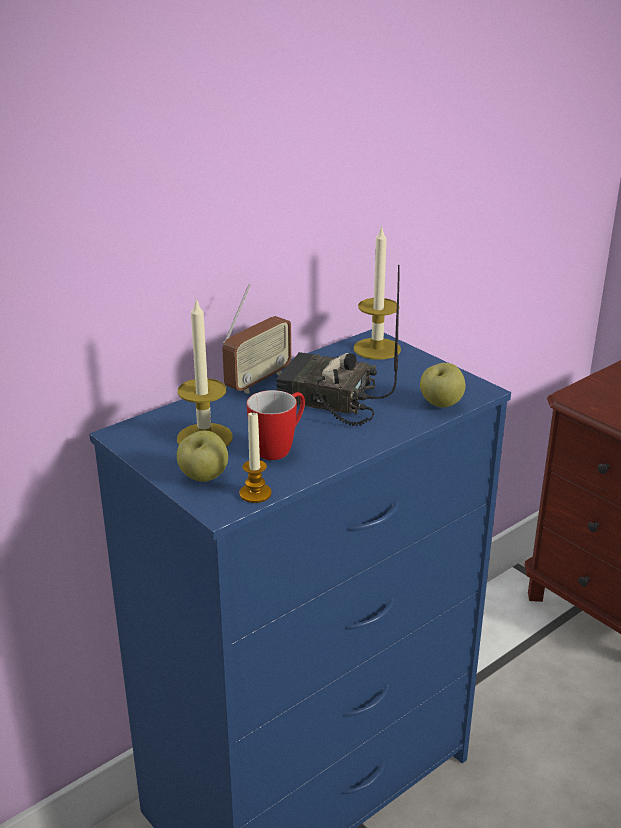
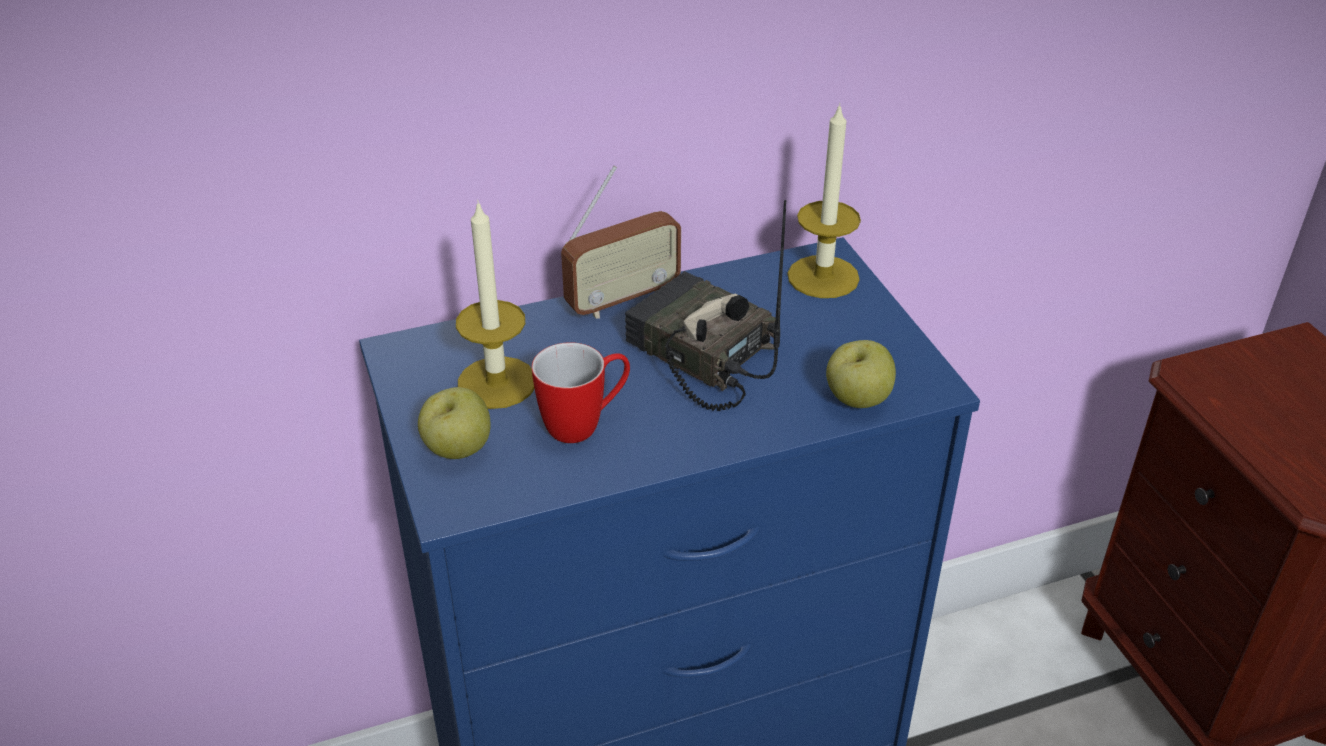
camera: 20 degrees right, 10 degrees up
(255, 494) = (508, 495): candle -> none

